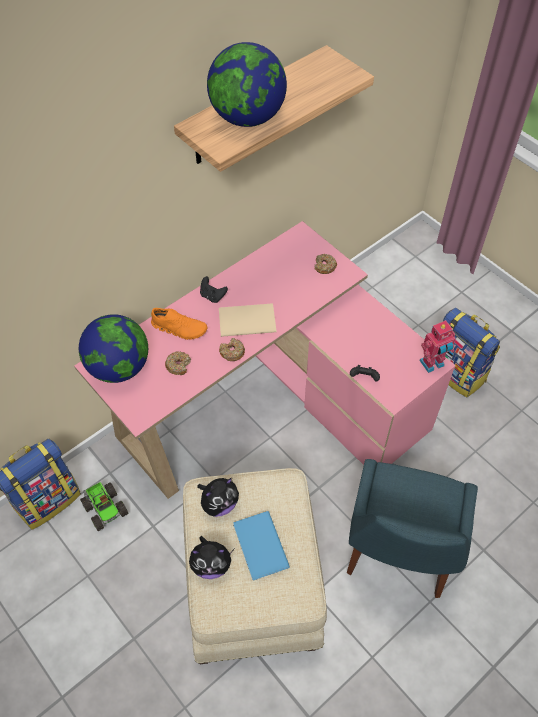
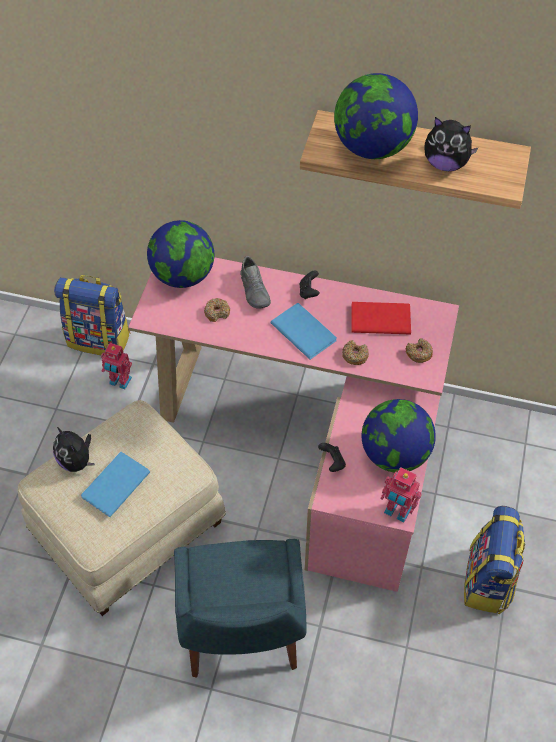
camera: 55 degrees right, 0 degrees up
(105, 508) = (119, 382): toy truck -> toy robot
(179, 328) = (255, 290): orange shoe -> grey shoe
(219, 504) = (134, 433): plush toy -> plush toy (445, 164)
(232, 352) = (261, 341): donut -> donut (354, 355)
(245, 320) = (303, 330): beige book -> blue book
(274, 270) = (379, 318): none -> red book
(384, 337) = (395, 454): none -> globe
(398, 552) = (242, 634): blue chair -> blue chair turned 75 degrees counterclockwise

